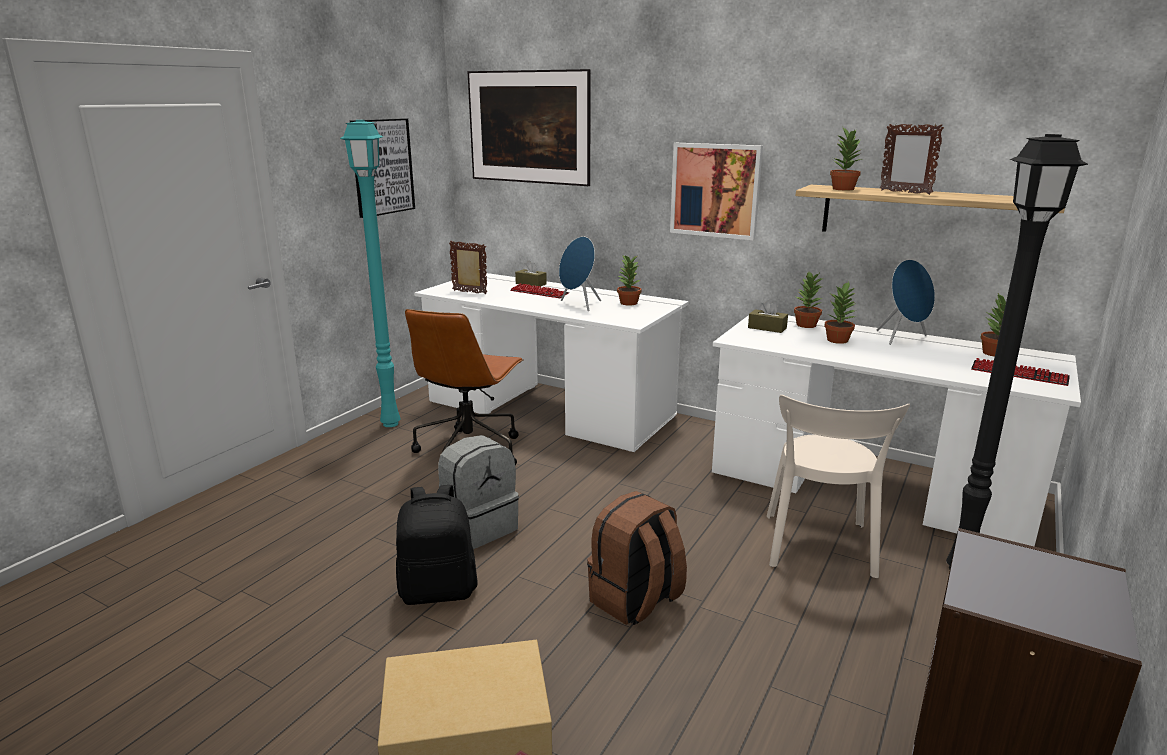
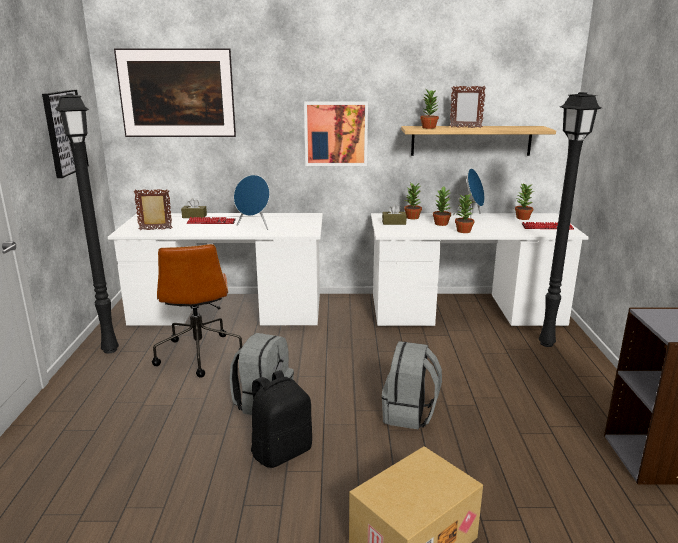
camera: 30 degrees left, 0 degrees up
(392, 423) = (111, 349): turquoise floor lamp -> black floor lamp
(628, 303) = (286, 220): potted plant -> potted plant (463, 231)
(636, 601) = (409, 414): brown backpack -> grey backpack
(819, 548) = (474, 353): beige chair -> none

